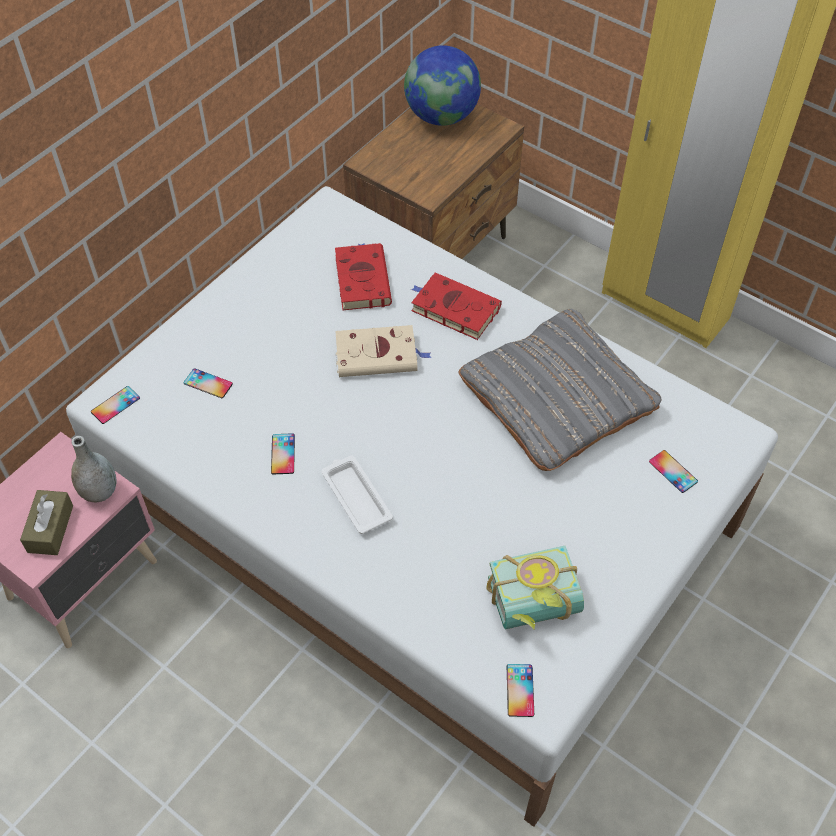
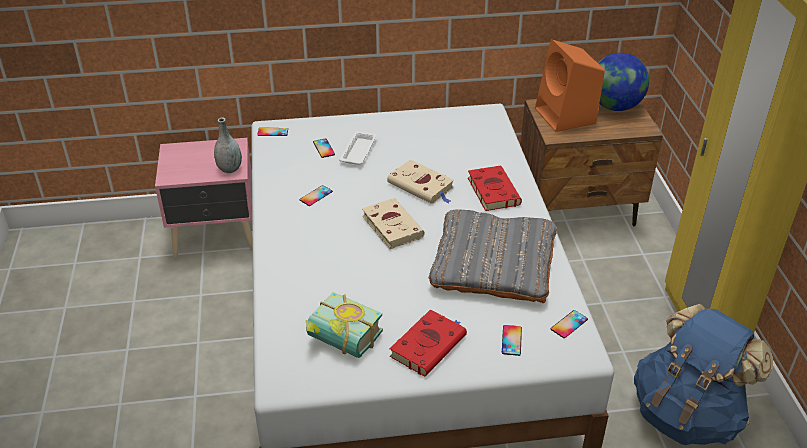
camera: 45 degrees right, 15 degrees down
(50, 528) = (192, 169): brown tissue box -> none
(355, 496) = (324, 234): white tray -> white tray (358, 150)
(362, 279) = (461, 150): red book -> red book (429, 345)
(410, 430) = (391, 226): none -> beige book
(411, 161) = (566, 116): none -> orange speaker
(520, 690) = (280, 368): phone -> phone (569, 324)
(745, 410) = (687, 414): none -> blue backpack

